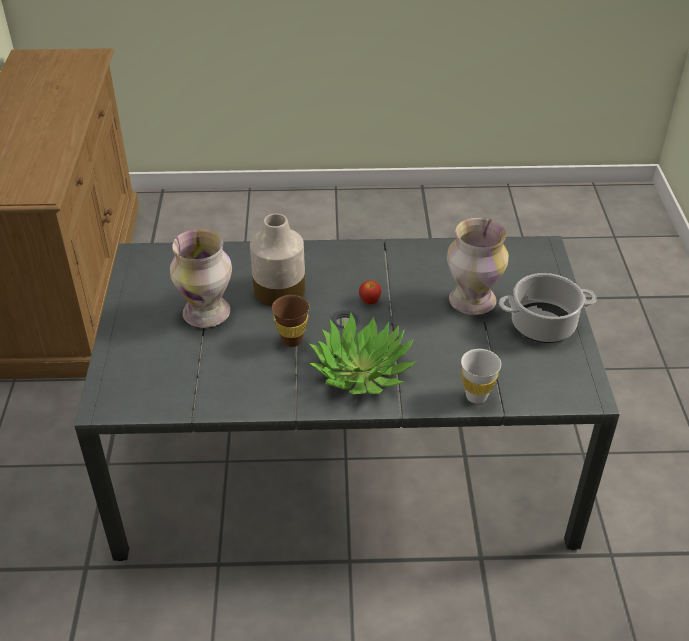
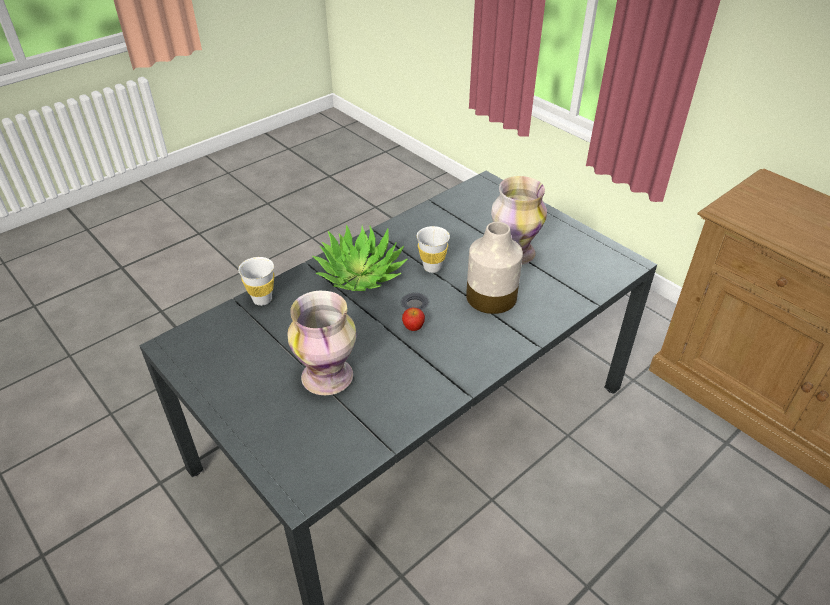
camera: 140 degrees right, 0 degrees up
(292, 340) = (432, 267): brown cup -> white cup
(542, 325) = (245, 388): cooking pot -> none

